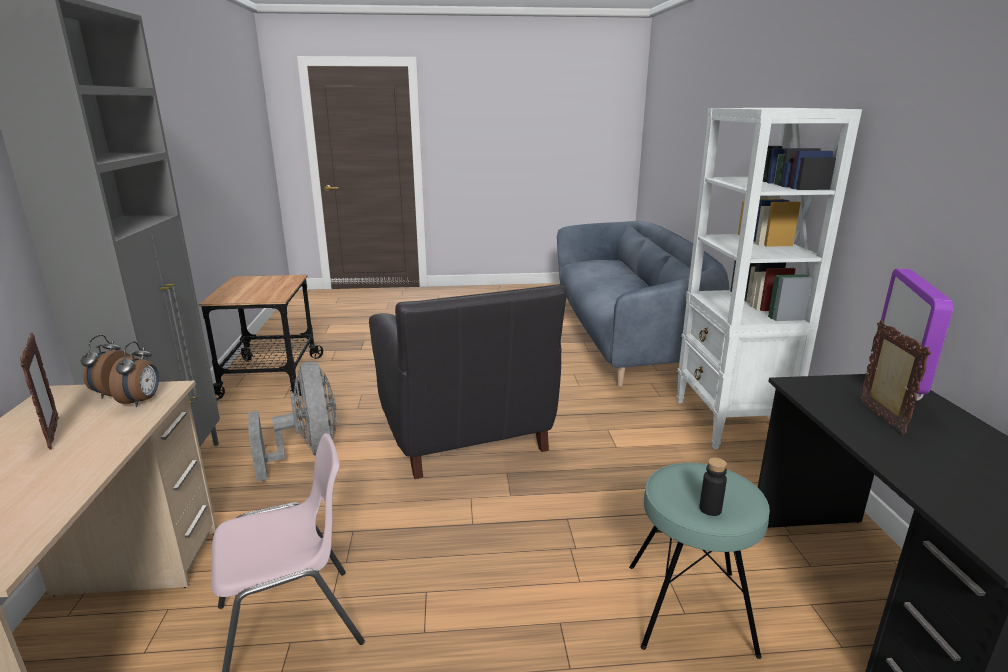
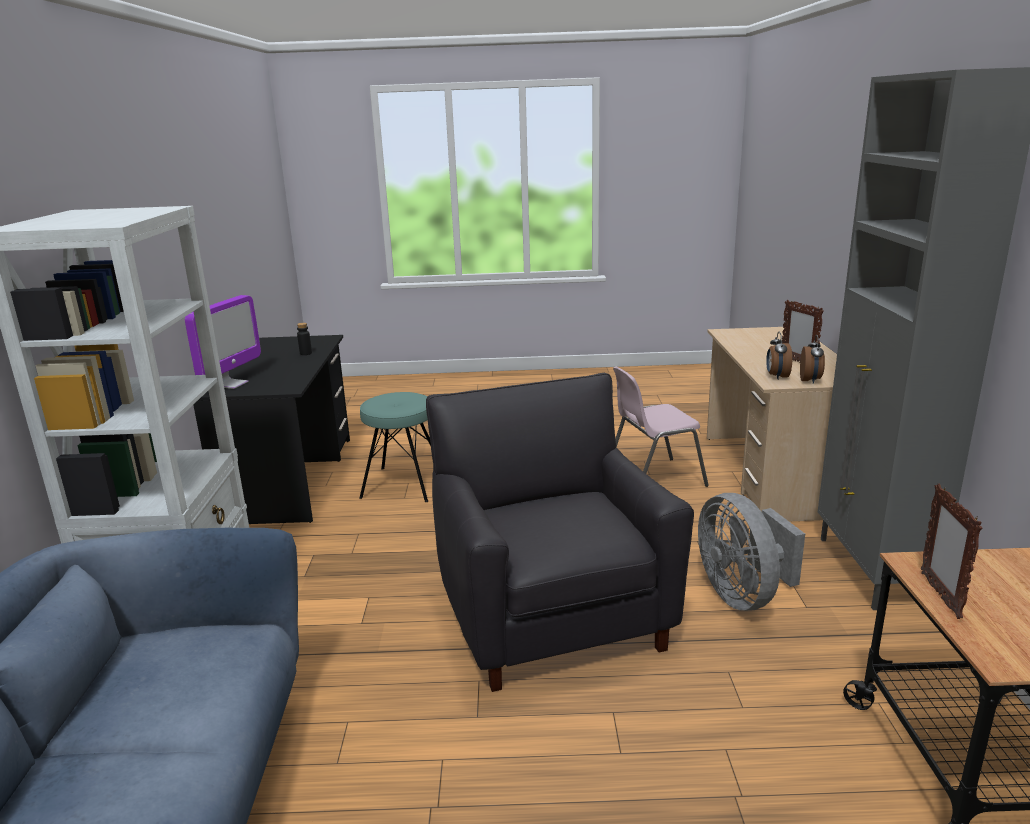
camera: 175 degrees left, 0 degrees up
(710, 509) = (402, 395): black bottle -> black bottle (306, 353)
(880, 418) = (276, 372): picture frame -> picture frame (940, 595)

